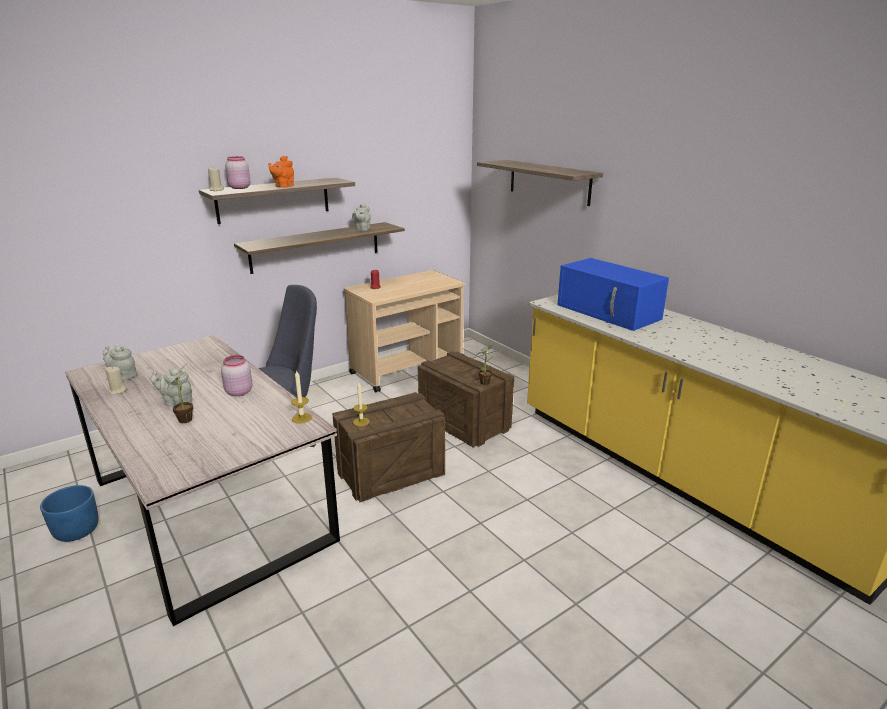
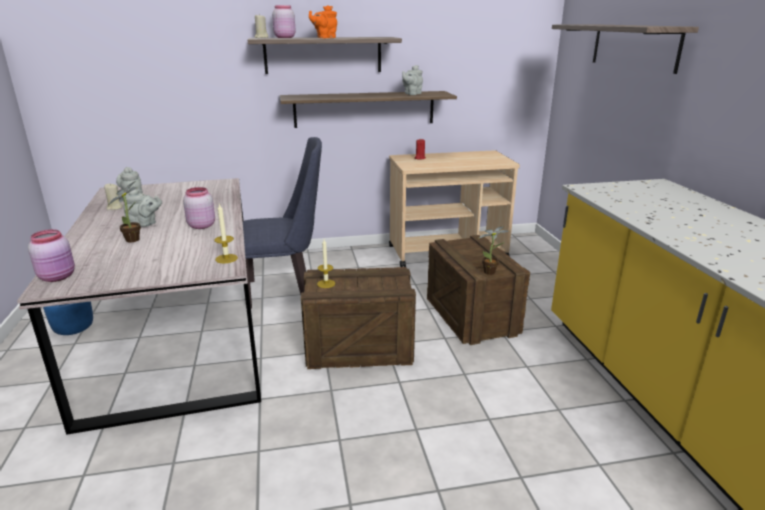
camera: 25 degrees right, 0 degrees up
(157, 471) = (58, 277): none -> pink jar
(176, 402) = (144, 224): grey teapot -> grey teapot turned 150 degrees clockwise
(609, 312) = (663, 208): blue microwave -> none

